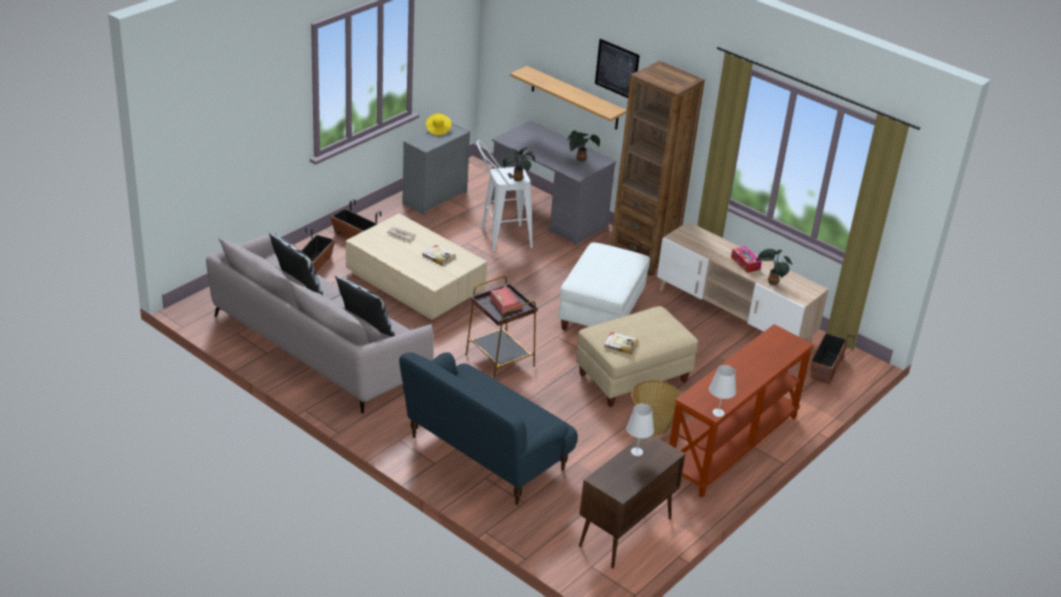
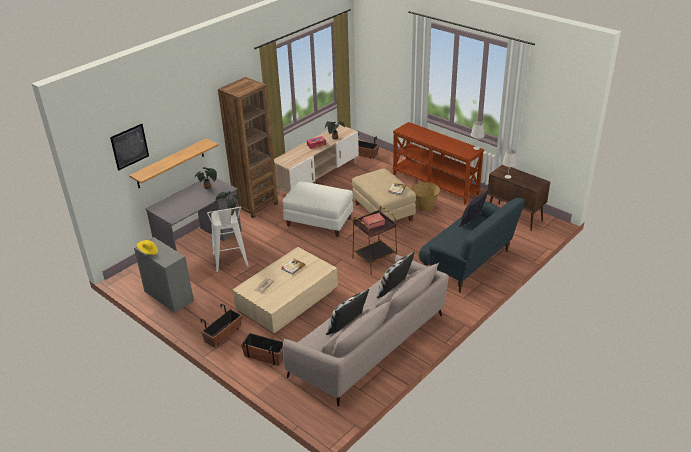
camera: 85 degrees left, 0 degrees up
(532, 419) = (472, 221): none -> pillow
(617, 69) = (192, 118): picture -> picture (129, 146)

